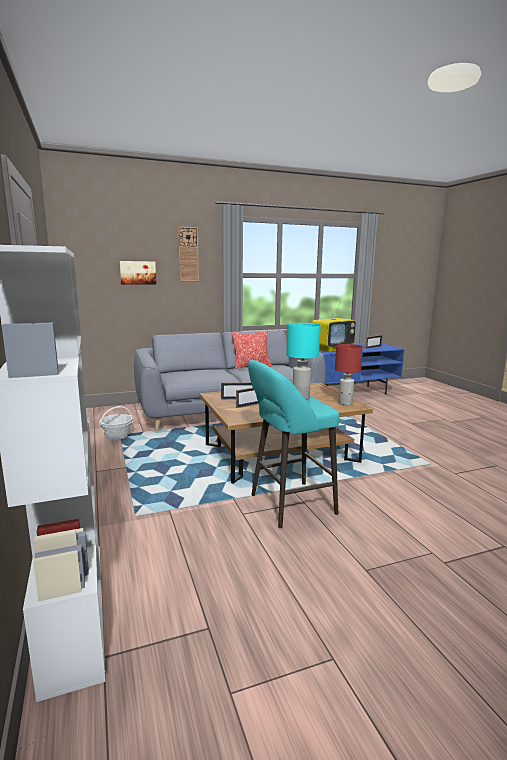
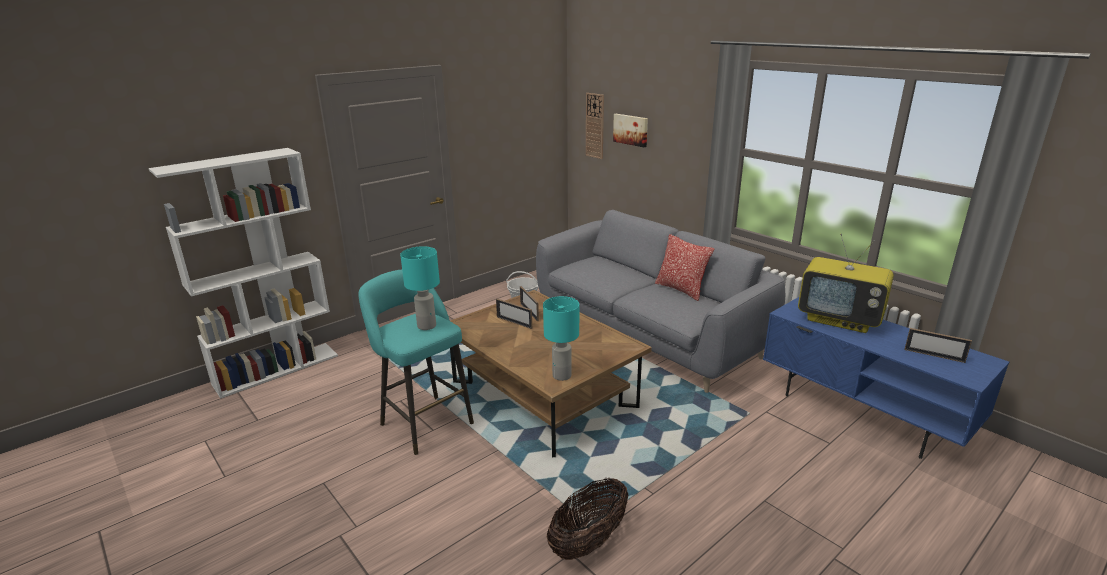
camera: 70 degrees right, 10 degrees up
(188, 254) = (683, 113): wall clock -> wall clock (595, 126)
(345, 403) = (561, 376): red table lamp -> turquoise table lamp
(444, 467) = (588, 541): none -> basket

